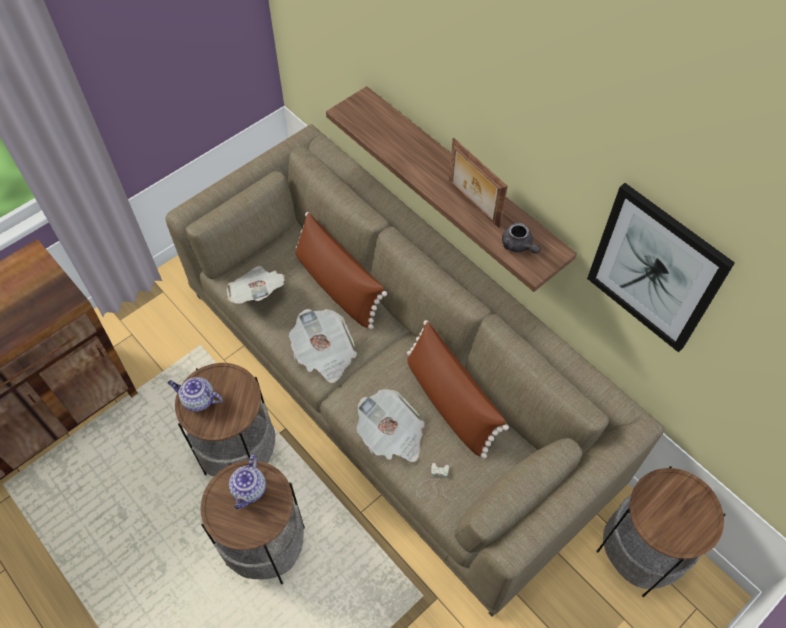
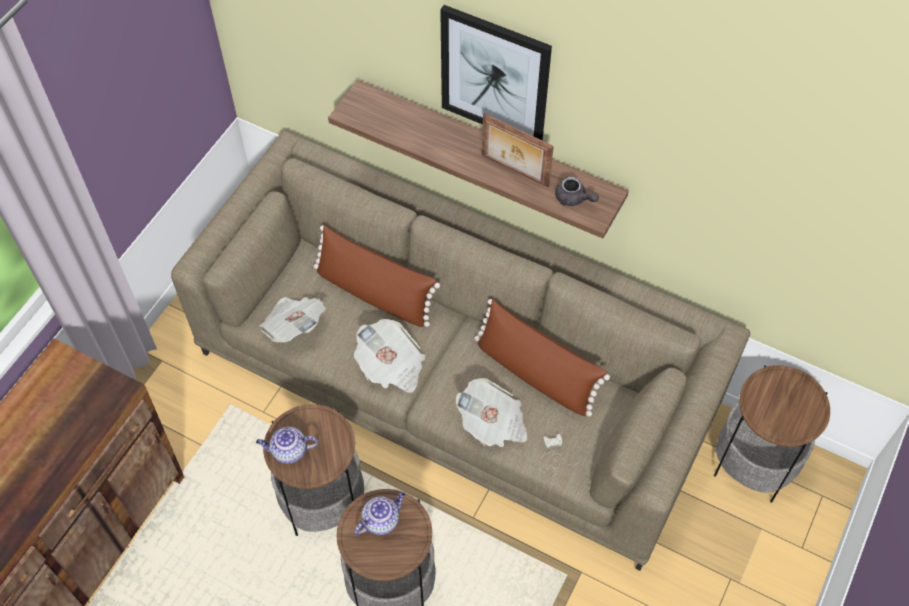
camera: 20 degrees left, 0 degrees up
(249, 490) = (381, 520): teapot -> teapot turned 120 degrees counterclockwise
(655, 269) = (712, 185): picture -> picture (495, 76)

